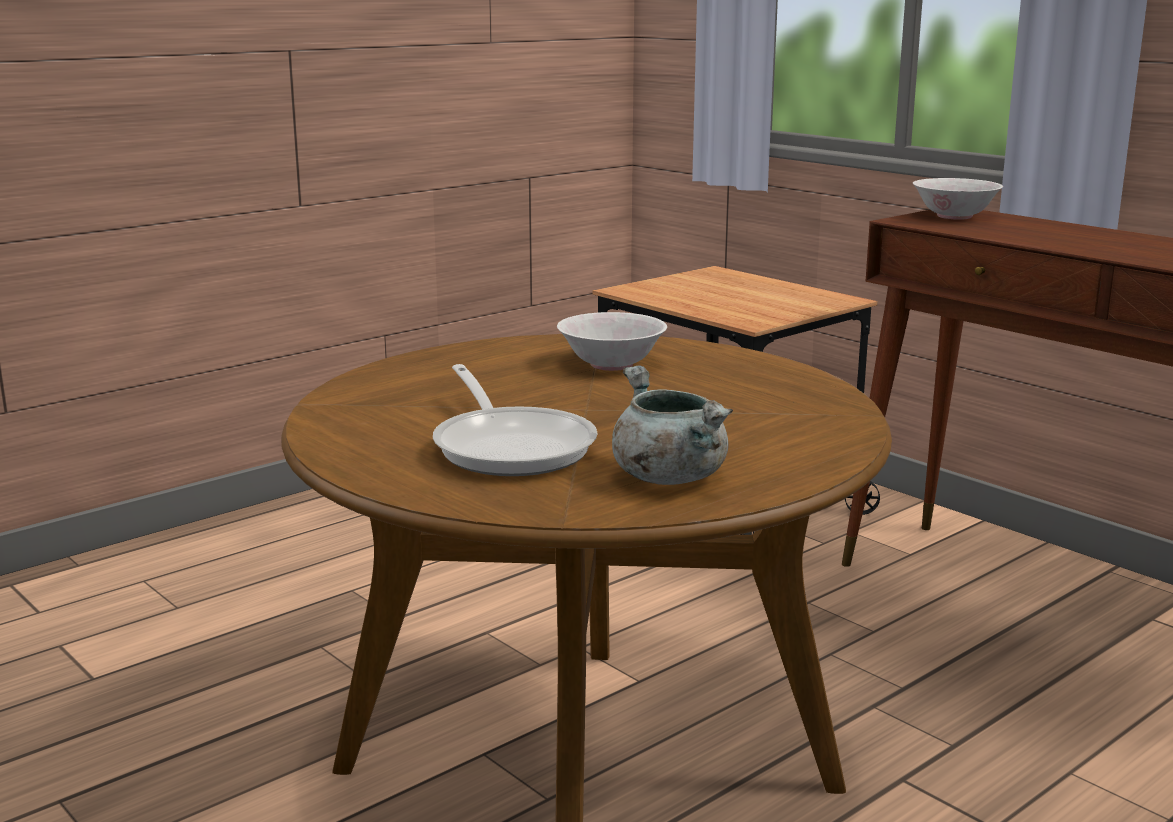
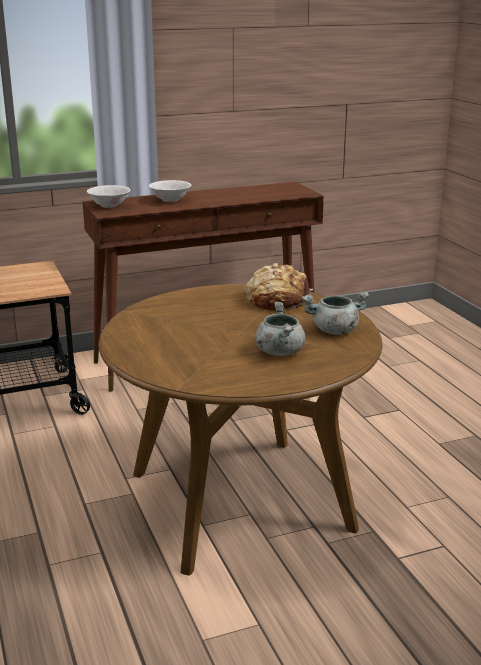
camera: 70 degrees left, 5 degrees up
(511, 446) = (279, 351): frying pan -> grey cooking pot
(611, 365) = (179, 317): white bowl -> white bowl (171, 200)
(793, 414) = (277, 299): none -> bread

